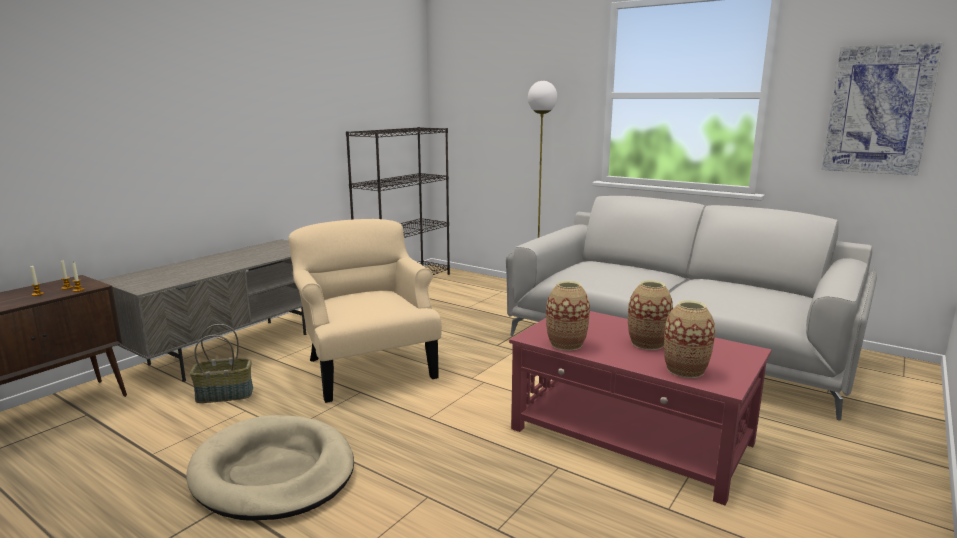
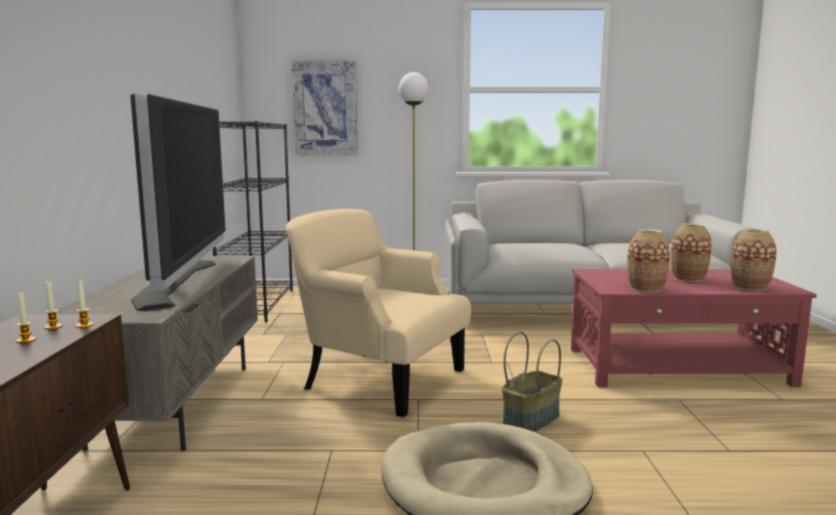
camera: 35 degrees left, 5 degrees down
(224, 264) = (180, 283): none -> television
(225, 394) = (272, 445): basket -> basket (530, 419)
(878, 110) = (683, 101): picture -> picture (325, 108)

